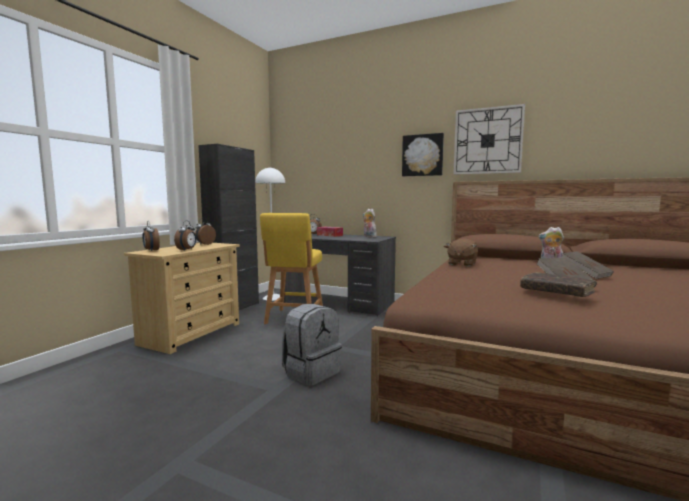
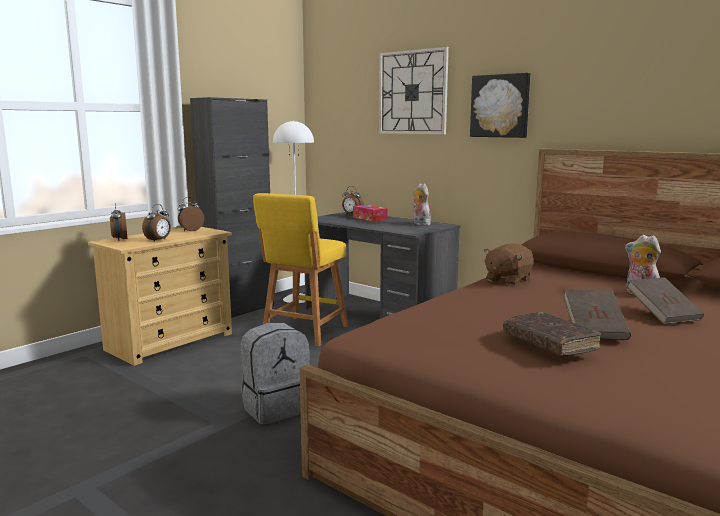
camera: 15 degrees right, 5 degrees up
(487, 141) = (594, 86): wall clock -> wall clock (412, 92)

